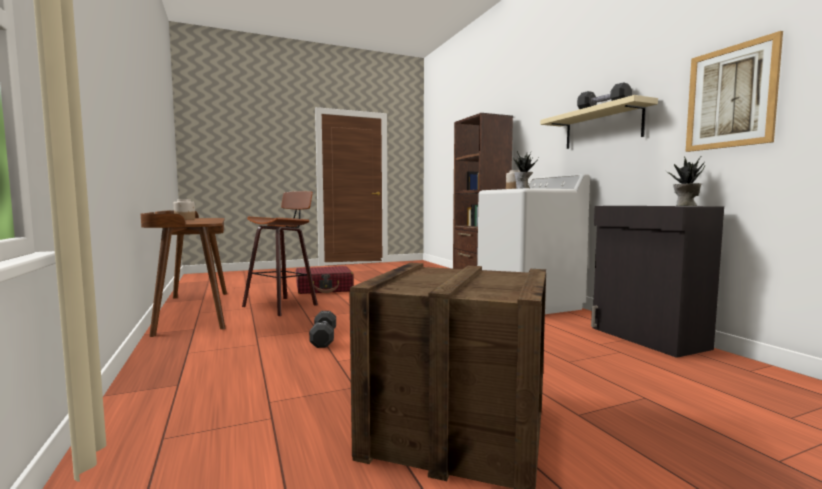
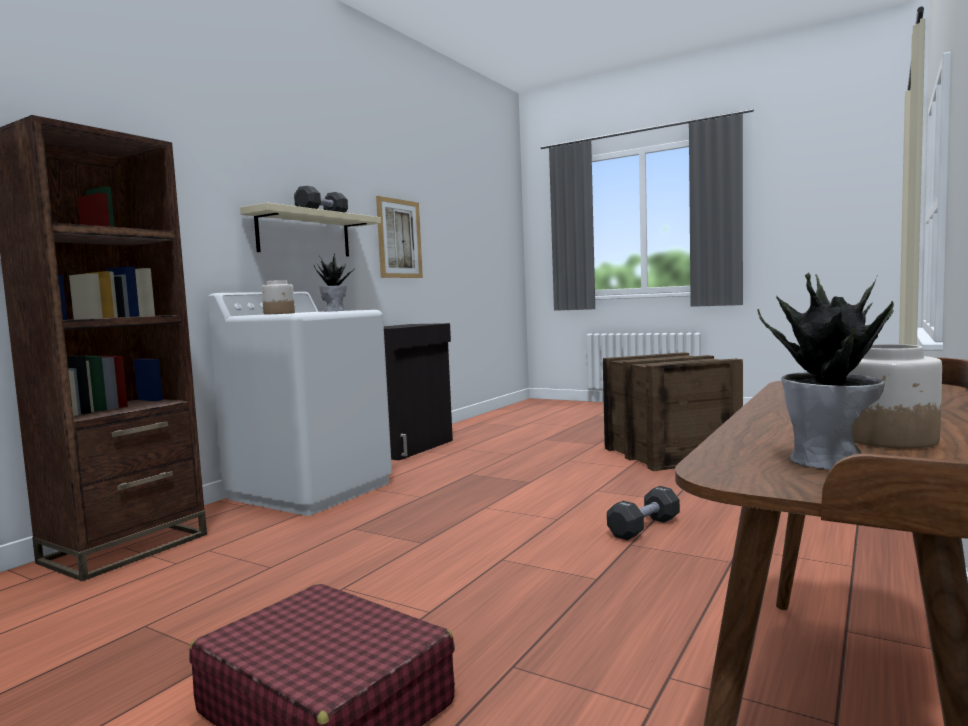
camera: 125 degrees left, 0 degrees up
(282, 305) = (583, 649): stool -> none
(685, 205) = (403, 324): potted plant -> potted plant (830, 461)

